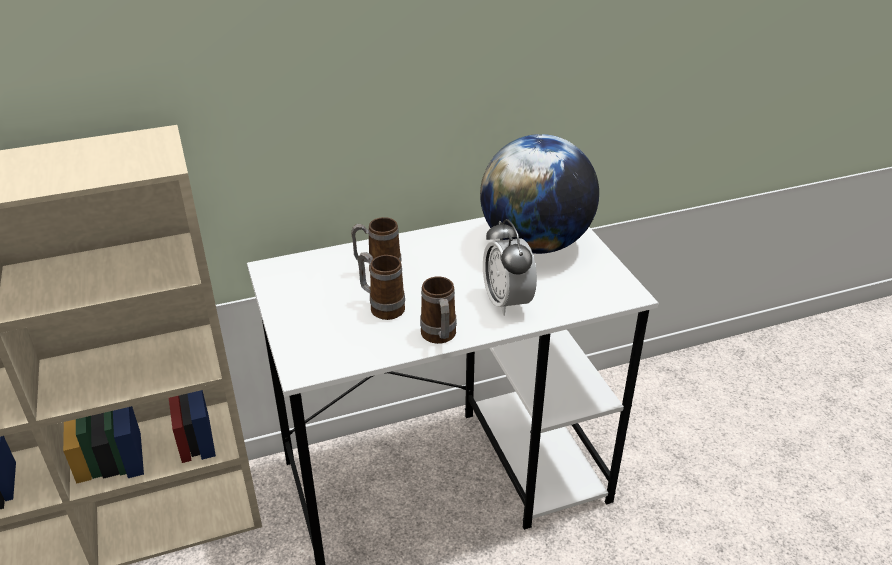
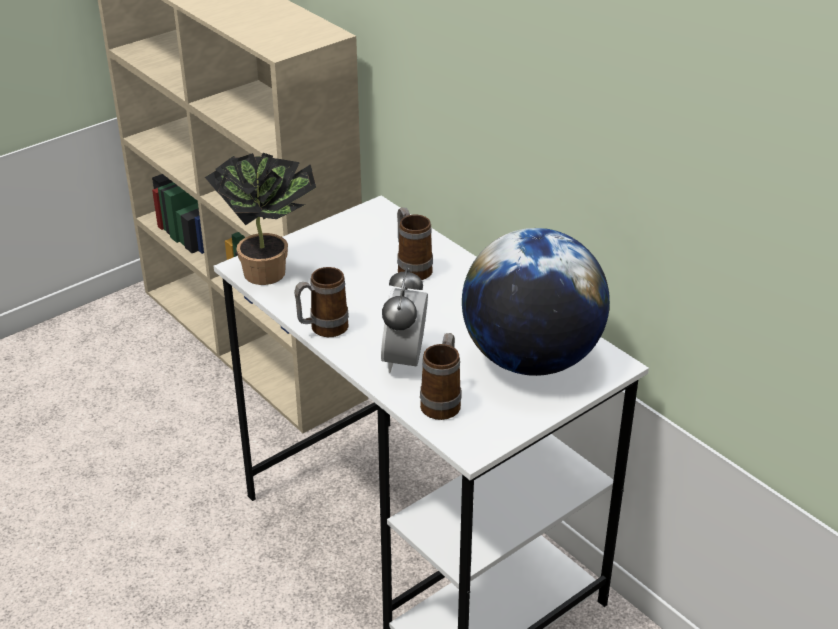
camera: 70 degrees right, 0 degrees up
(324, 352) = (271, 271): none -> potted plant
(382, 307) = (353, 285): mug -> mug (443, 402)
(507, 302) = (404, 360): alarm clock -> alarm clock turned 45 degrees counterclockwise

